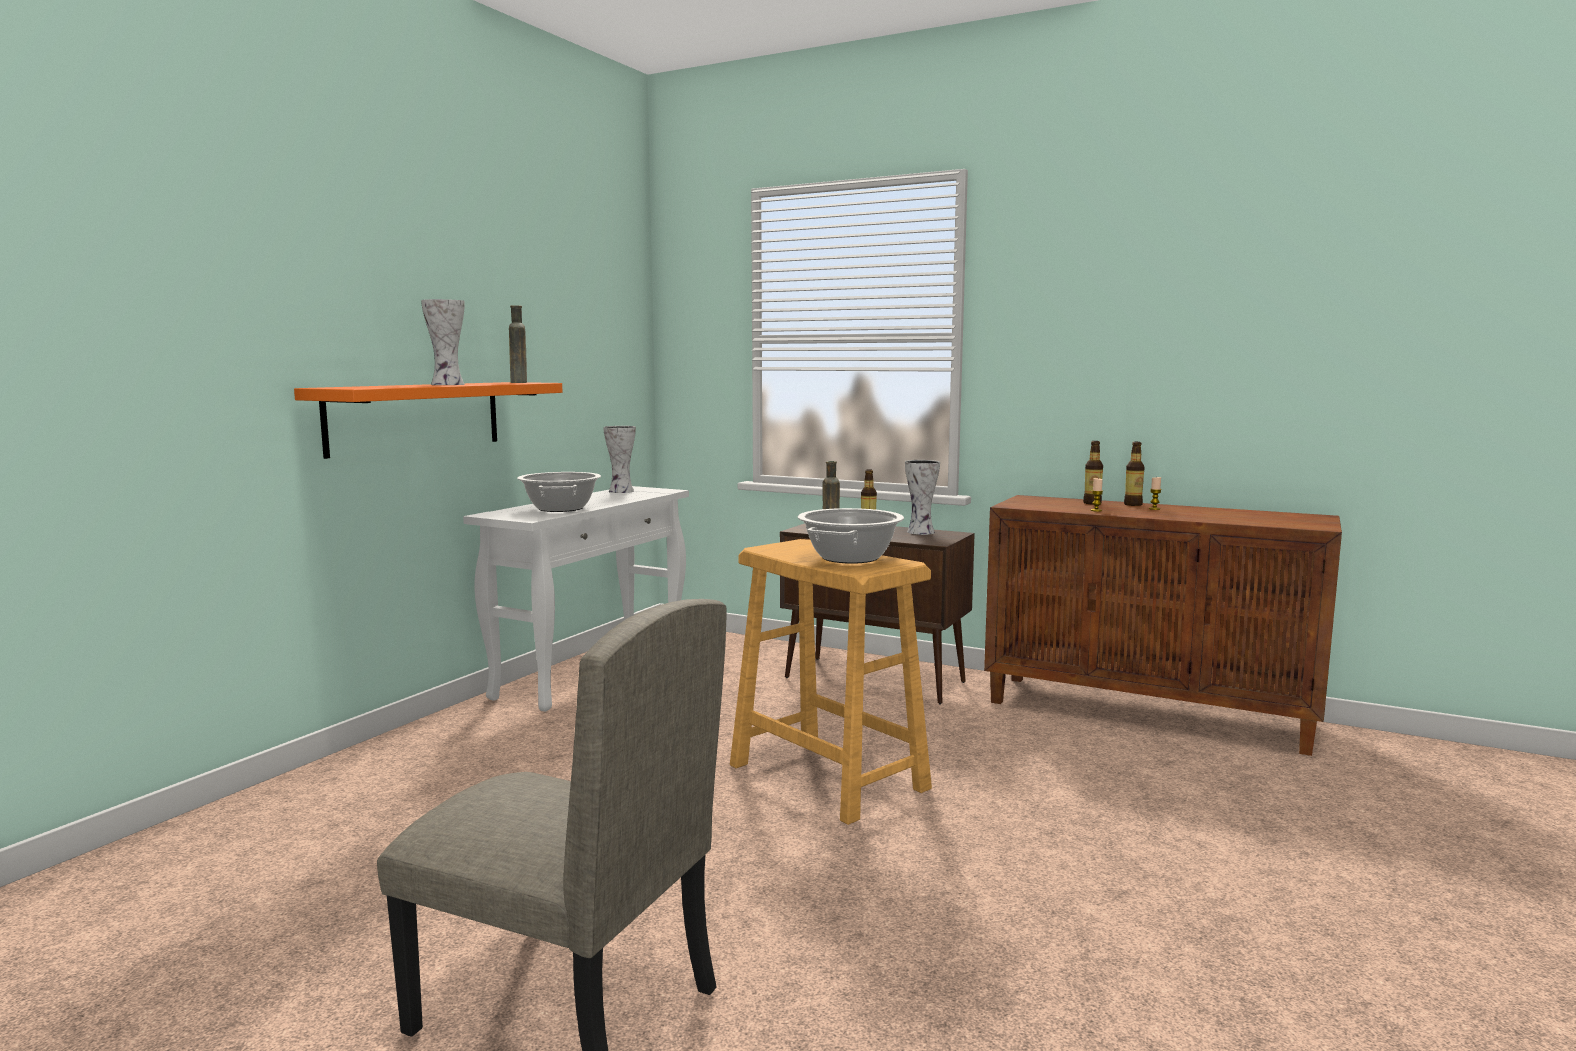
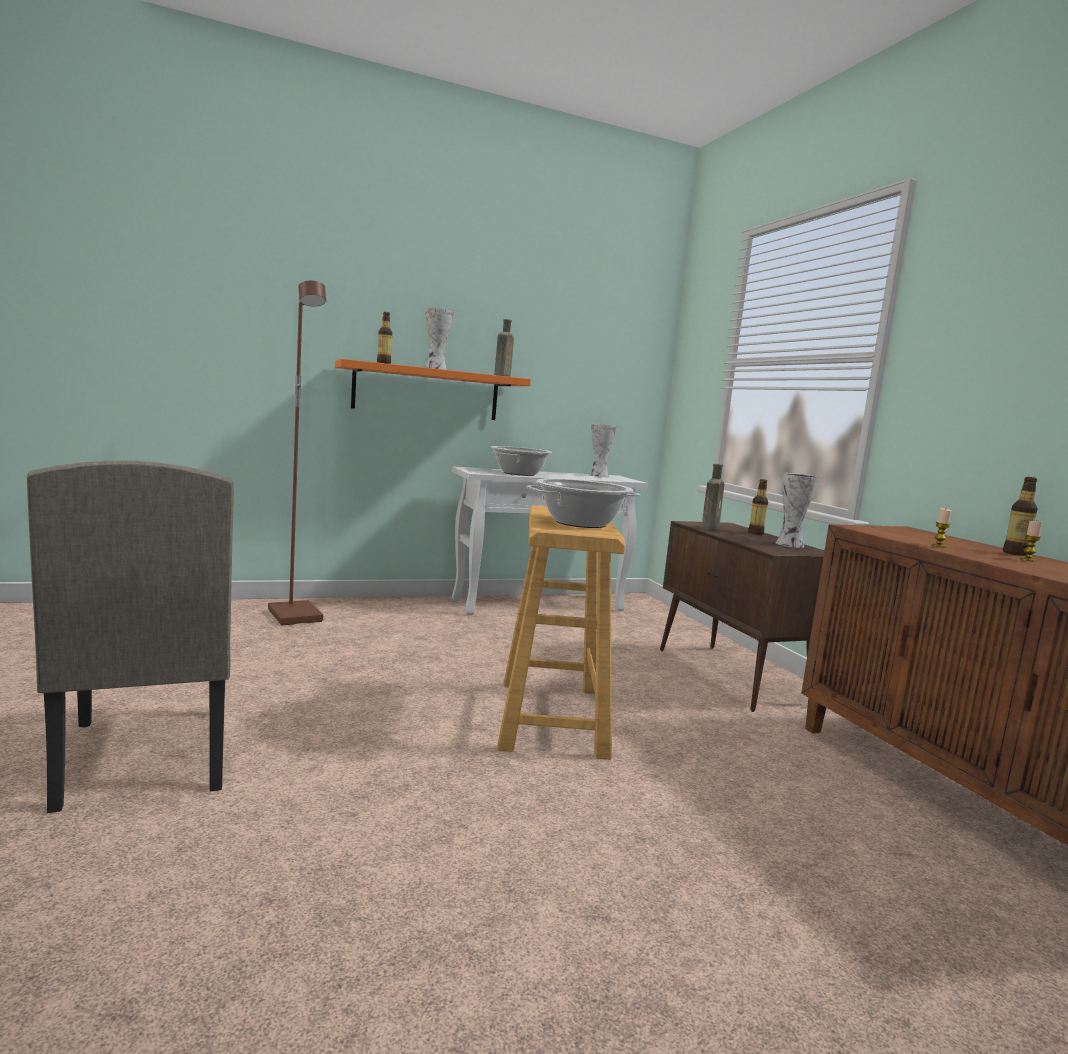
camera: 40 degrees right, 0 degrees up
(345, 794) = (296, 616): none -> brown floor lamp
(1092, 503) = (964, 543): bottle -> bottle (383, 363)

